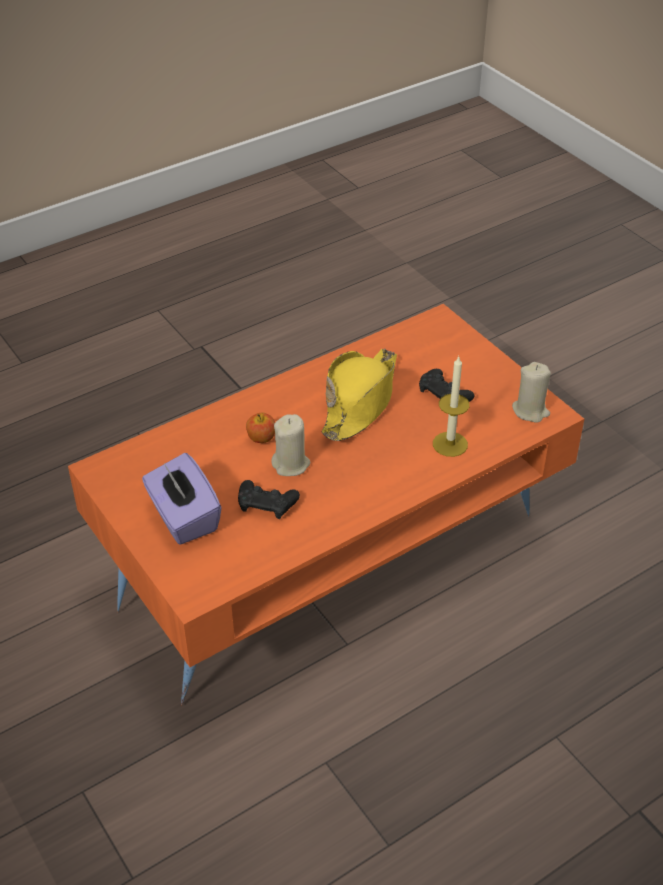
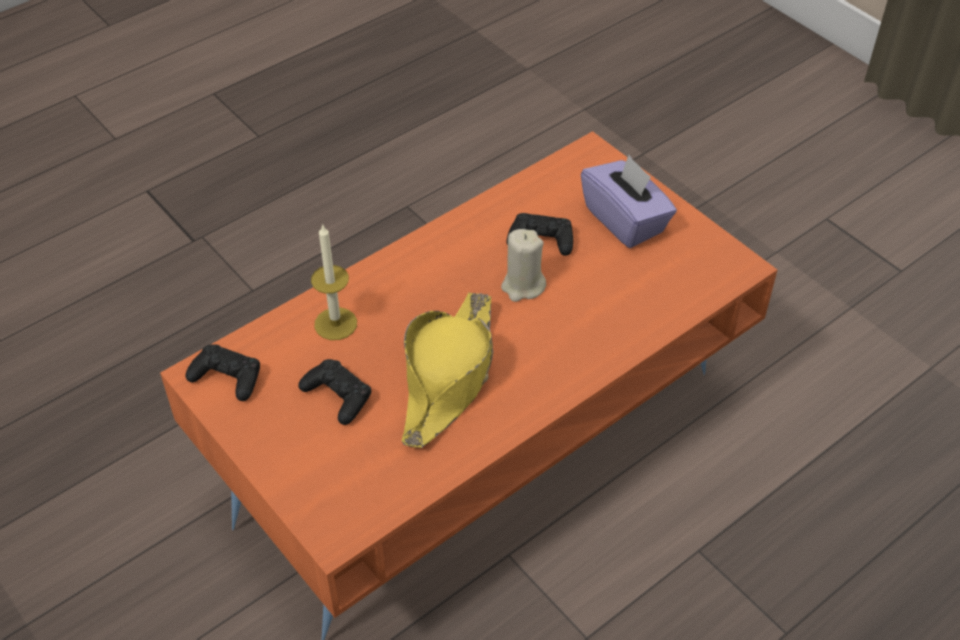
camera: 175 degrees right, 5 degrees up
(261, 438) = (565, 317): apple -> none
(530, 411) = (227, 377): beige candle -> black game controller

